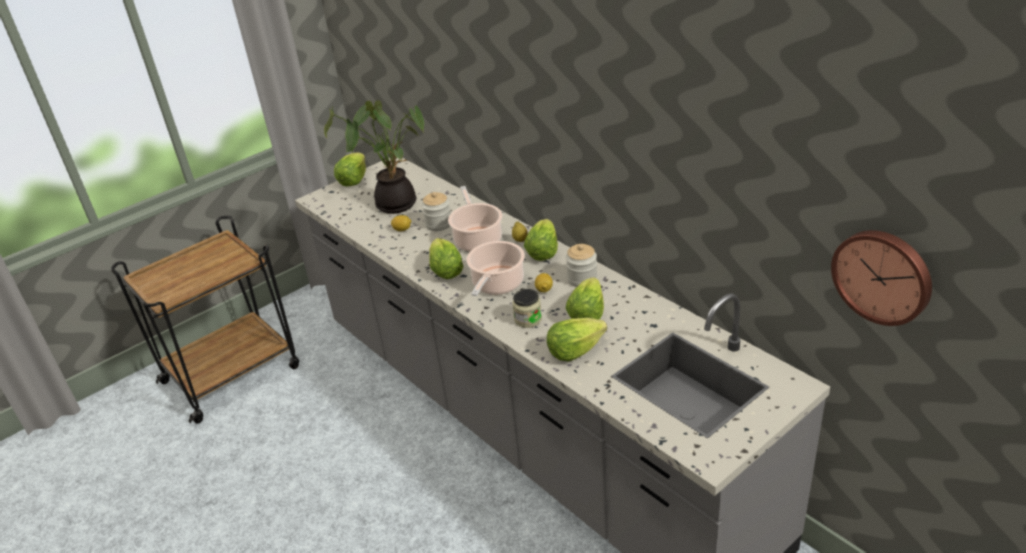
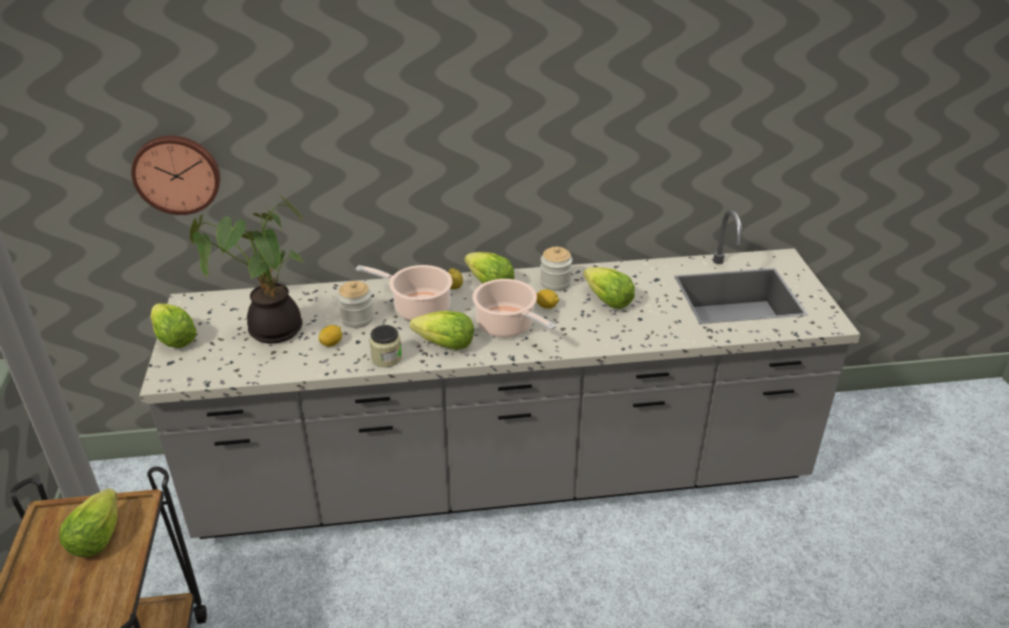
camera: 60 degrees left, 0 degrees up
(528, 319) = (580, 331): jar -> jar (386, 358)
(574, 351) = (650, 326): lettuce -> lettuce (96, 538)
(883, 275) = (836, 137): wall clock -> wall clock (177, 173)

